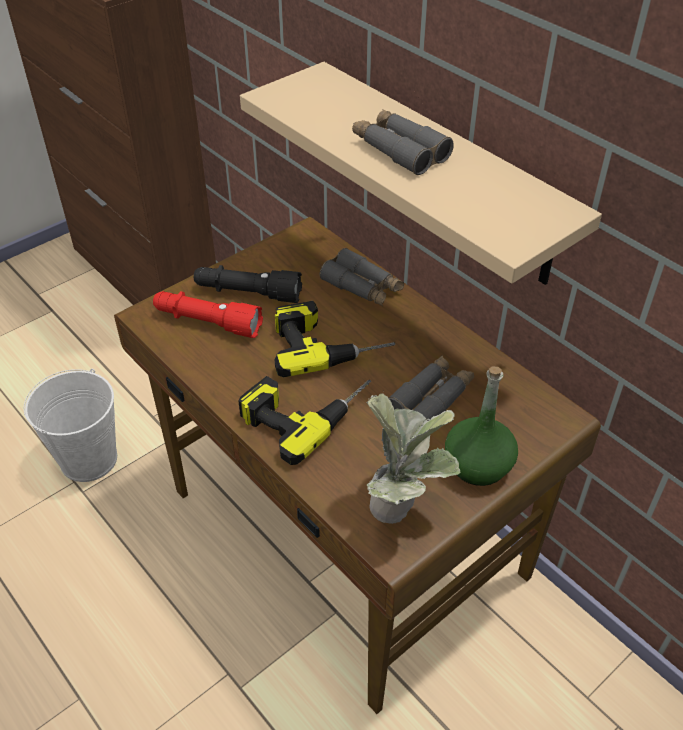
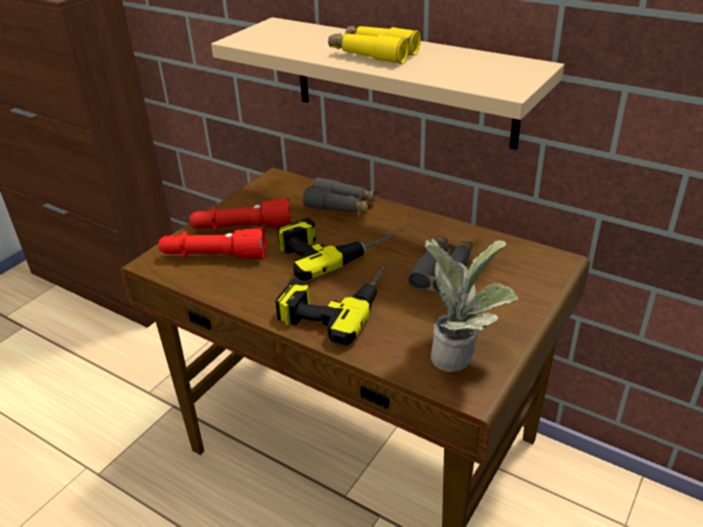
camera: 15 degrees left, 10 degrees down
(89, 459) = (96, 443): white bucket -> none
(248, 293) = (242, 228): black flashlight -> red flashlight
(399, 150) = (373, 53): grey binoculars -> yellow binoculars
(477, 464) = (508, 309): green bottle -> none

